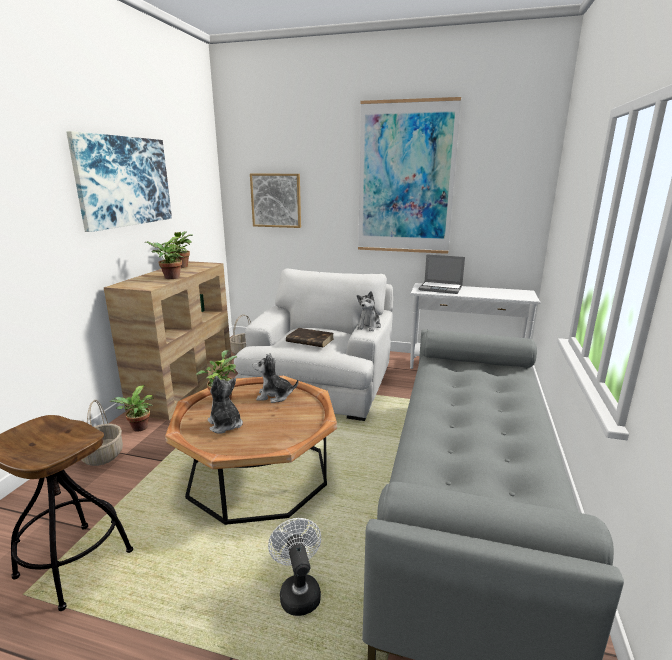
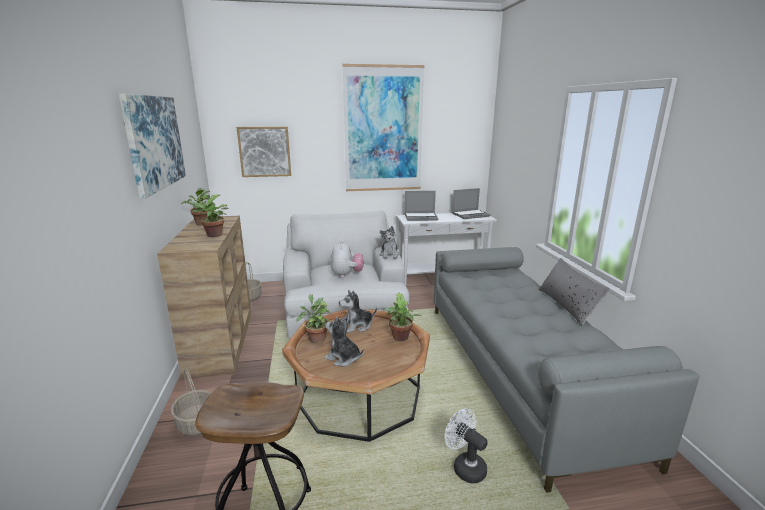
camera: 25 degrees left, 0 degrees up
(138, 428) = (210, 389): potted plant -> potted plant (400, 338)
(309, 340) = (347, 275): brown book -> plush toy
(510, 292) = (470, 215): none -> laptop
(545, 429) = (567, 305): none -> grey pillow

